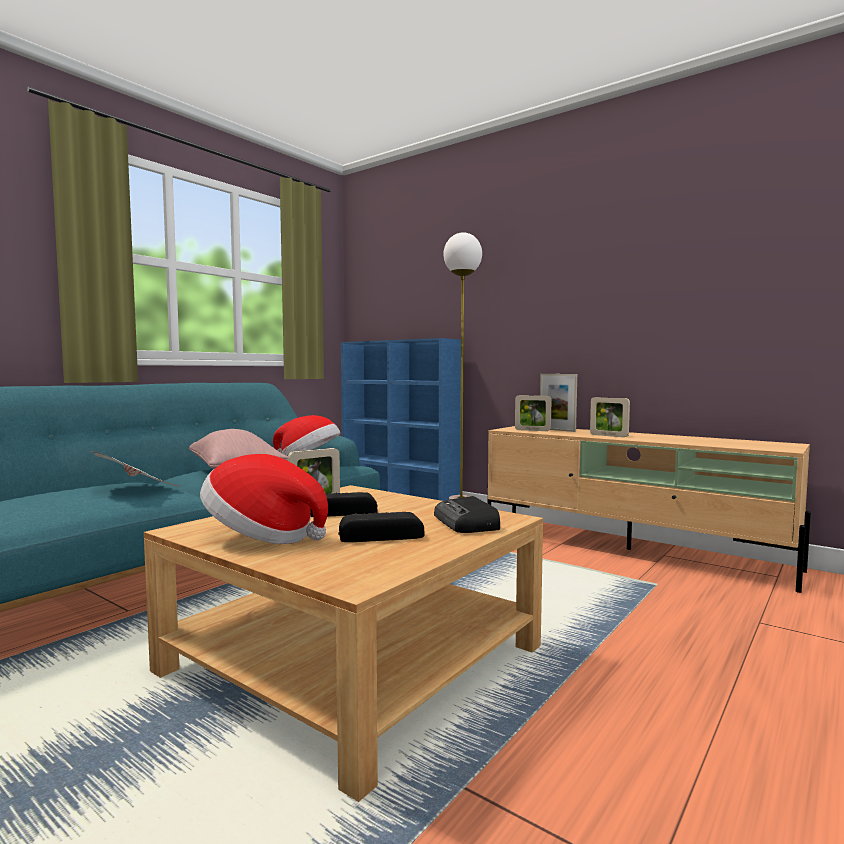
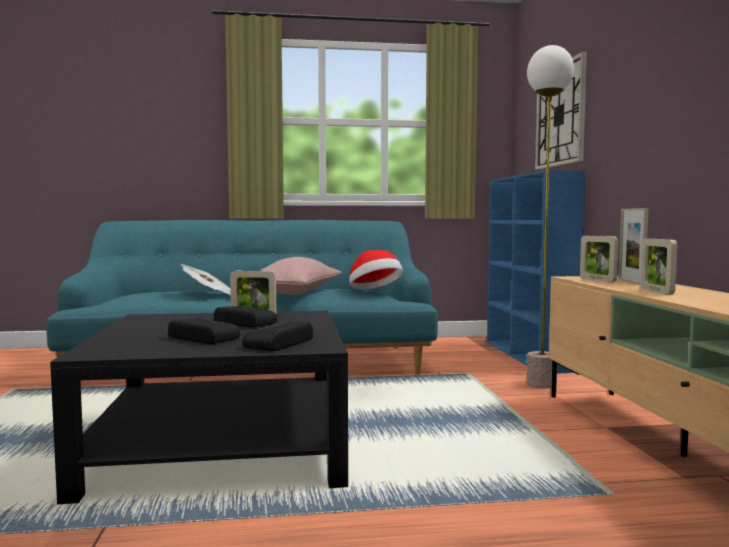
camera: 45 degrees right, 0 degrees up
(262, 537) = (153, 326): hat -> none
(354, 658) = (221, 443): beige coffee table -> black coffee table
(420, 289) = (560, 115): none -> wall clock

